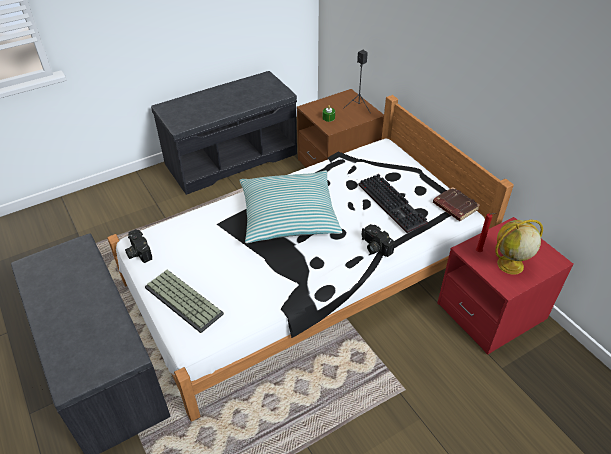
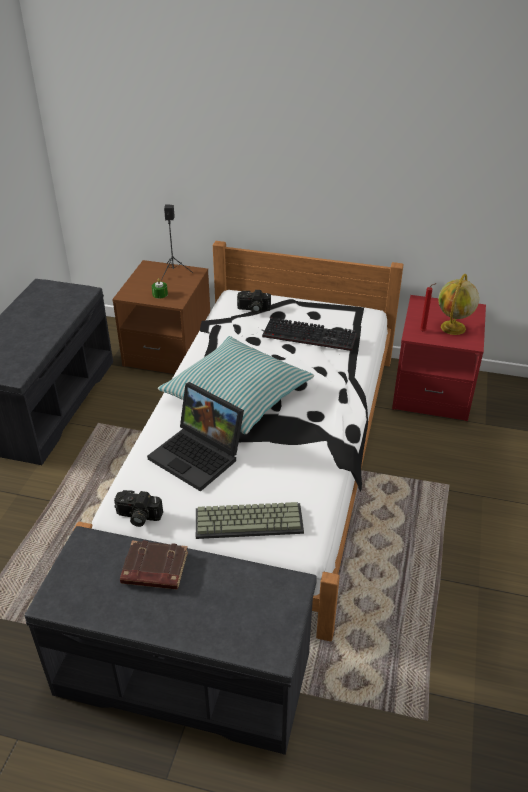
camera: 45 degrees left, 5 degrees down
(214, 239) = (199, 456): none -> laptop
(375, 247) = (343, 375): camera -> camera (253, 309)
(454, 207) = (355, 313): brown book -> brown book (154, 569)

